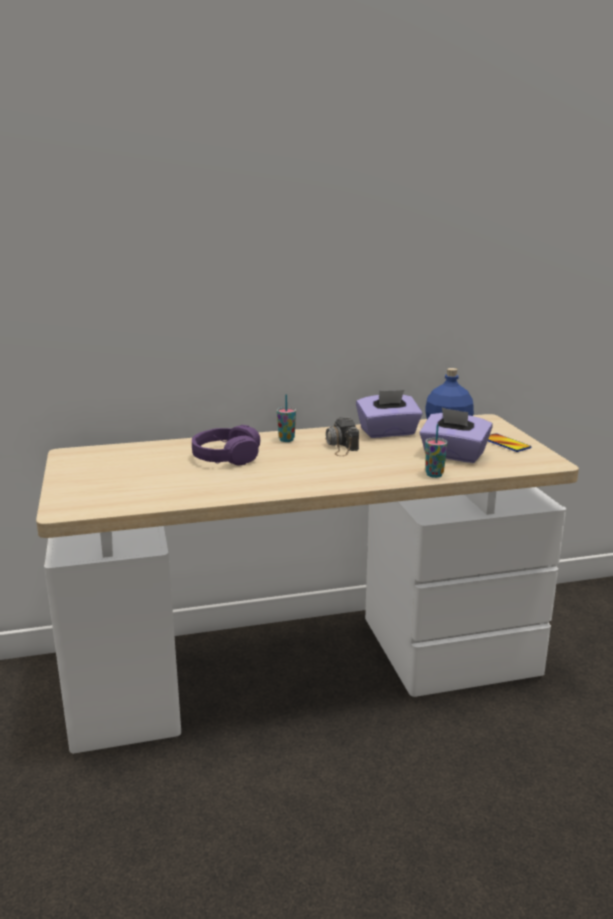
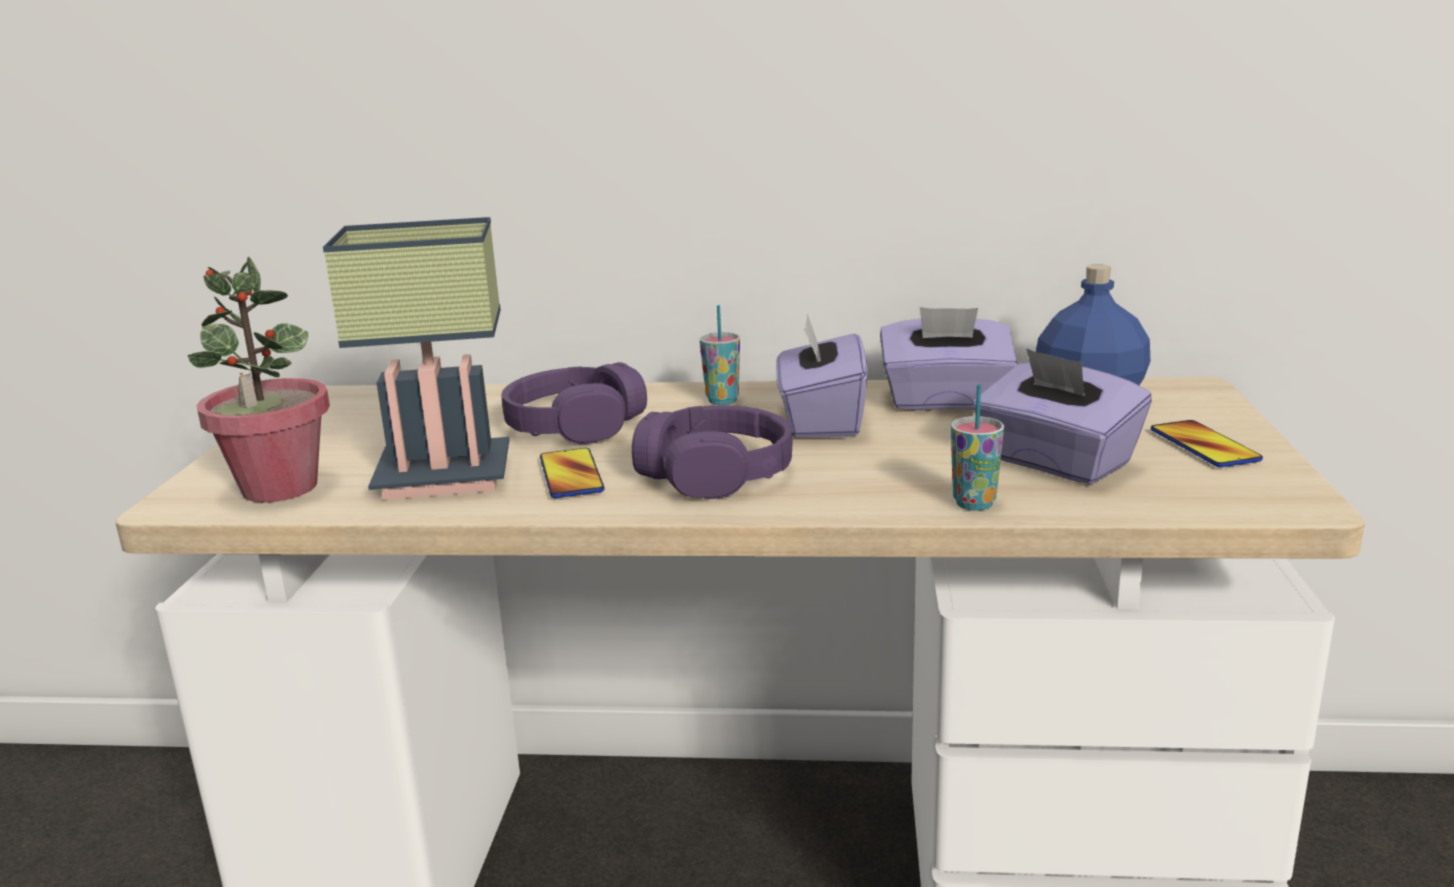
camera: 20 degrees right, 0 degrees up
(108, 499) = (279, 488): none -> potted plant
(186, 488) = (438, 480): none -> table lamp
(249, 479) = (571, 475): none -> phone
(314, 472) = (715, 472): none -> purple headphones
(340, 445) = (820, 420): camera -> purple tissue box

